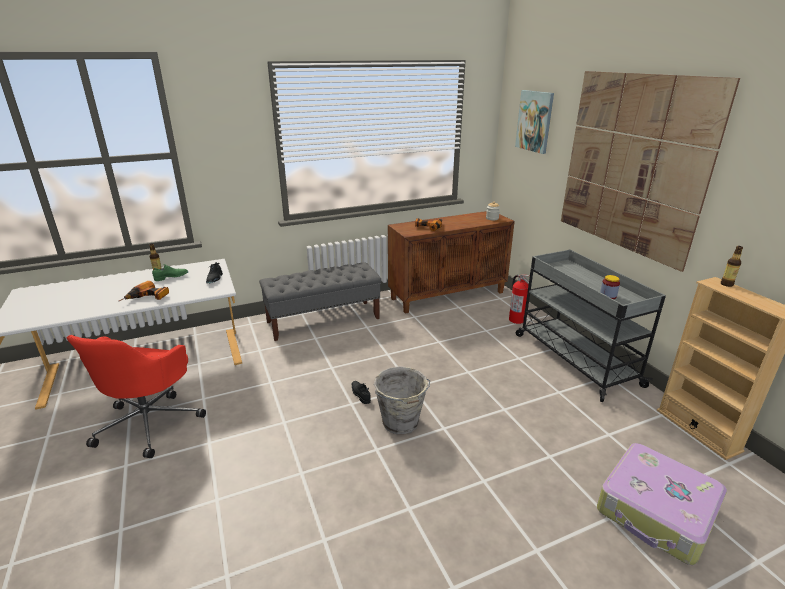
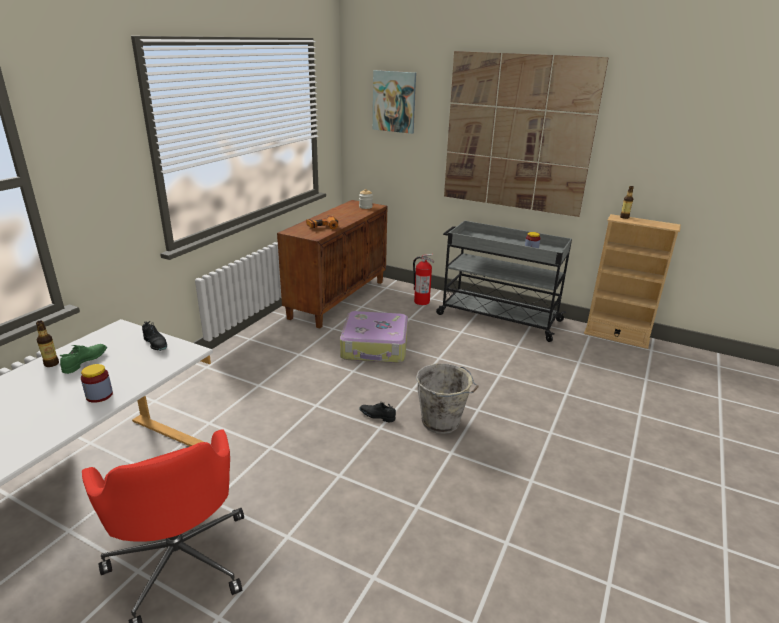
camera: 40 degrees left, 0 degrees up
(148, 298) = (99, 395): power drill -> jar
(323, 320) = (242, 364): grey bench -> none
(656, 512) = (654, 397): suitcase -> suitcase (375, 347)

